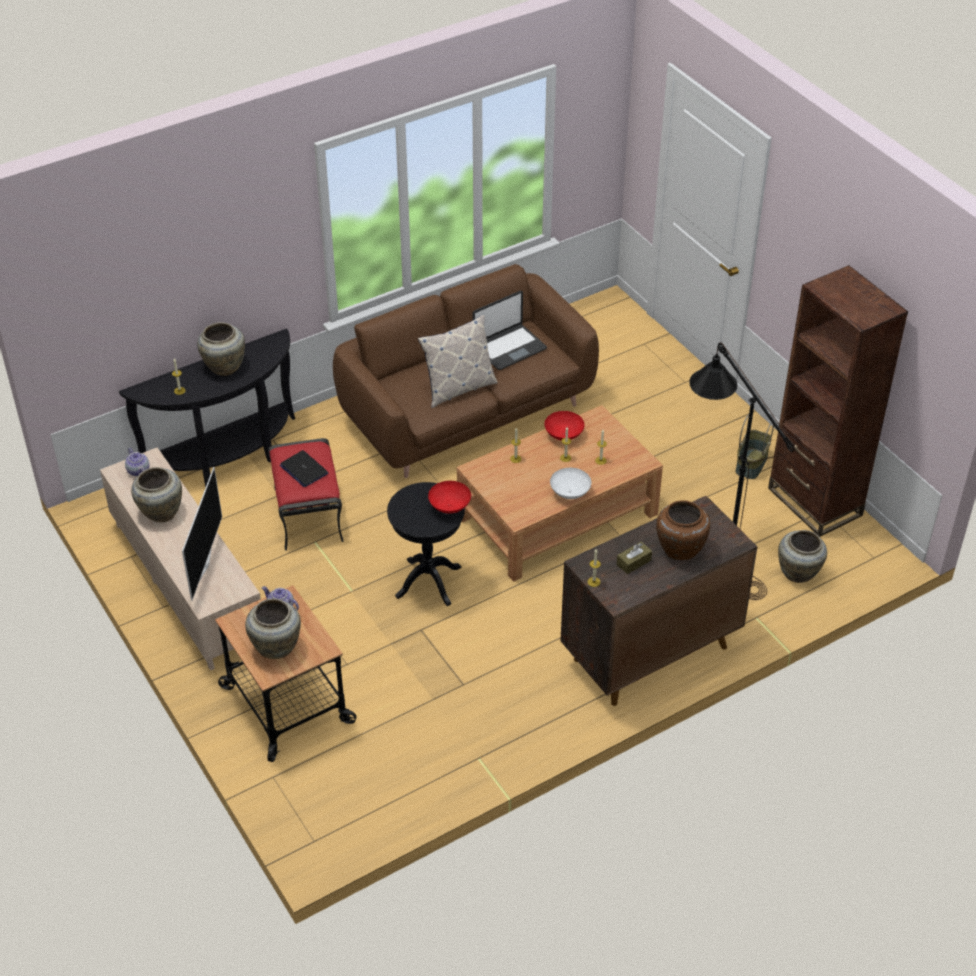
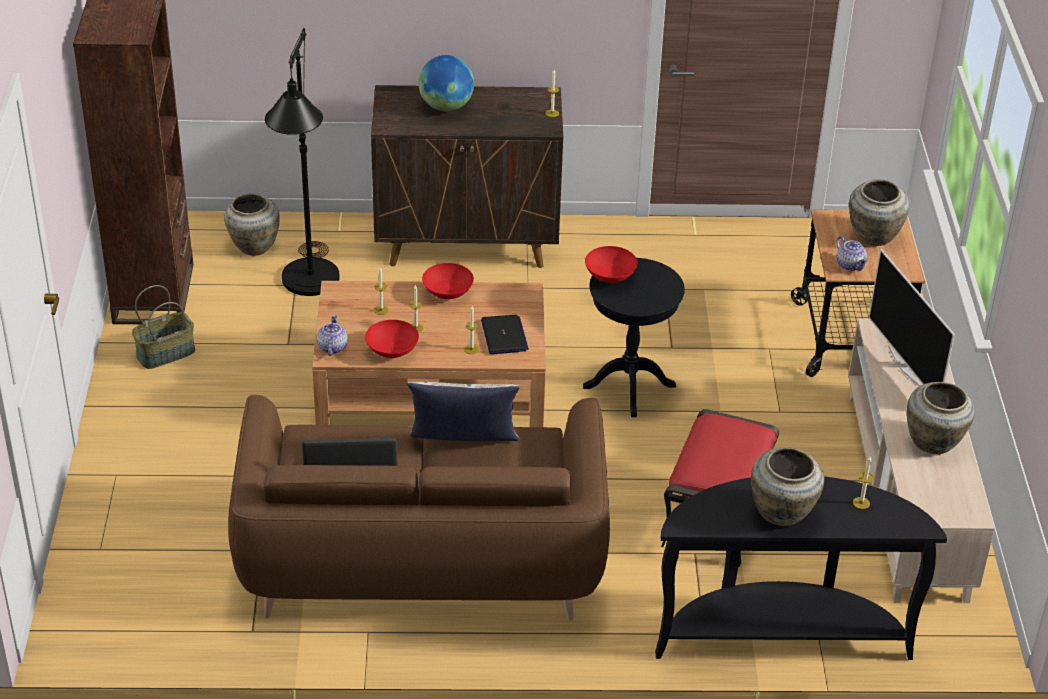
camera: 150 degrees left, 5 degrees down
(139, 471) = (942, 504): teapot -> teapot (332, 347)
(203, 564) = (907, 368): television -> television turned 60 degrees counterclockwise
(303, 469) = (725, 448): laptop -> laptop (504, 336)
(569, 493) = (448, 293): white bowl -> red bowl
(633, 562) = (500, 113): brown tissue box -> none
(680, 548) = (445, 107): brown vase -> globe

